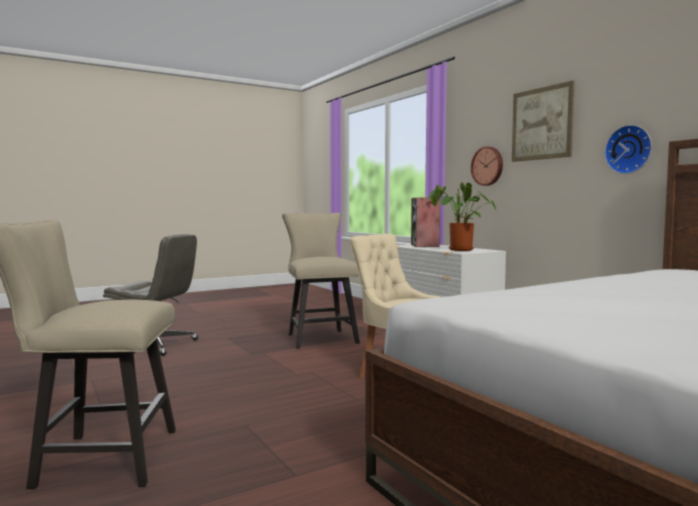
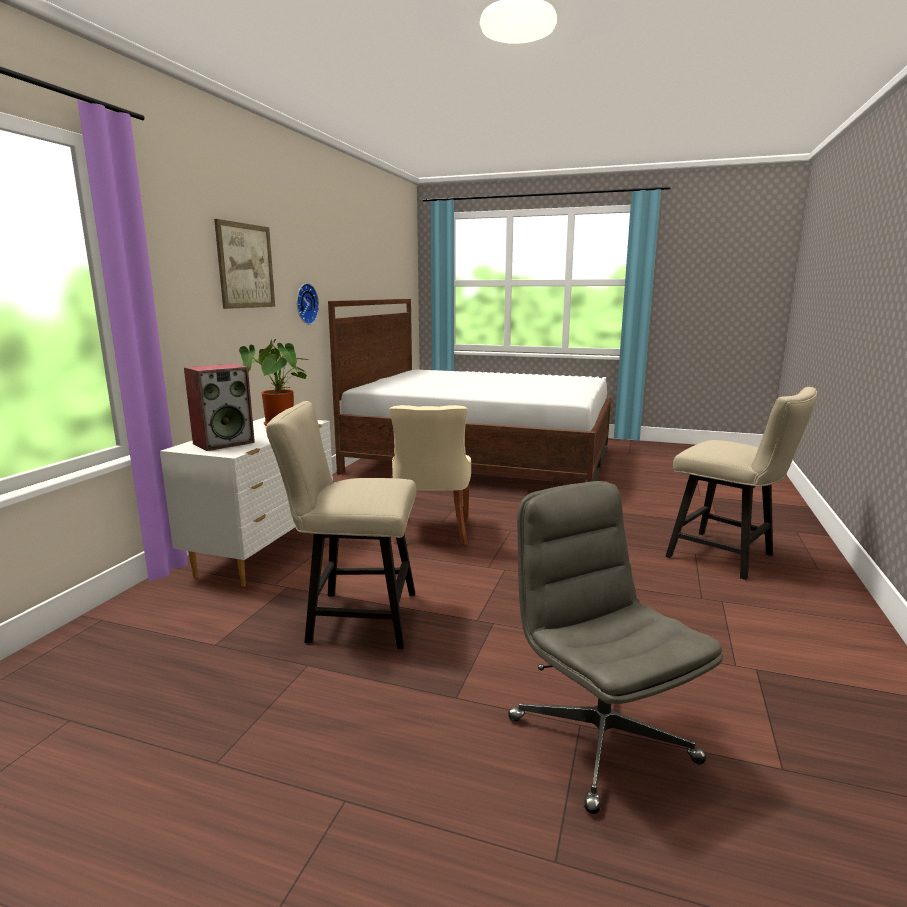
camera: 130 degrees left, 10 degrees up
(320, 337) = (353, 618): beige chair -> beige chair turned 60 degrees clockwise
(488, 166) = (192, 313): wall clock -> none

